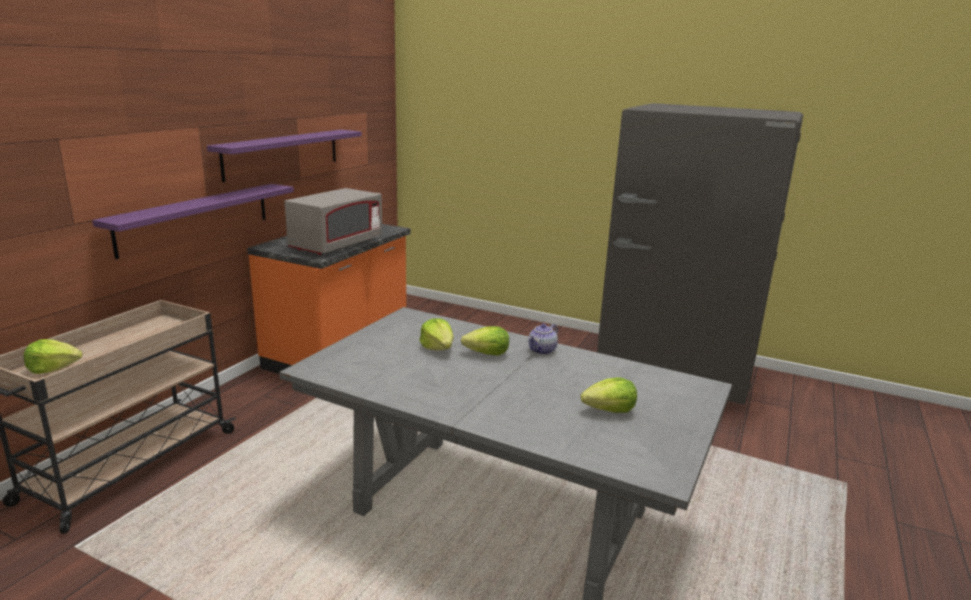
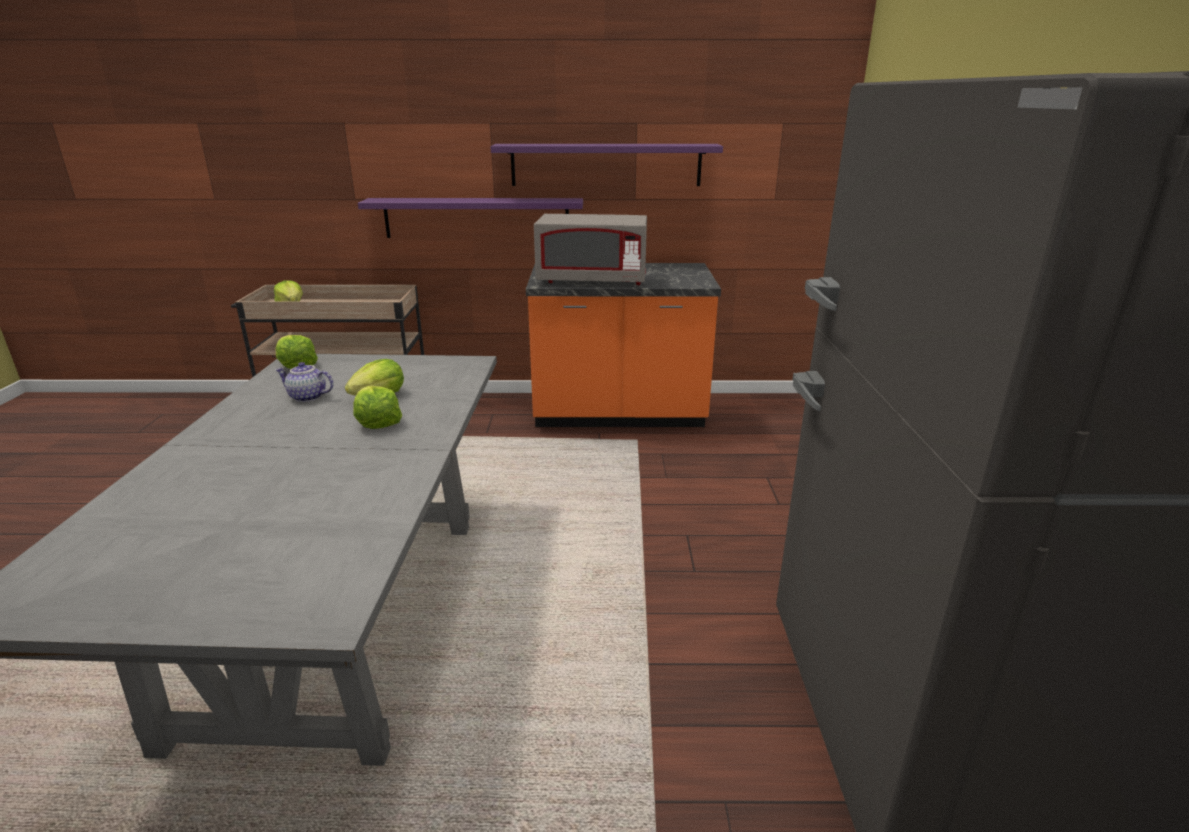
camera: 65 degrees right, 5 degrees up
(542, 351) = (407, 452): teapot -> teapot (307, 397)
(610, 410) = (213, 532): lettuce -> lettuce (296, 365)

